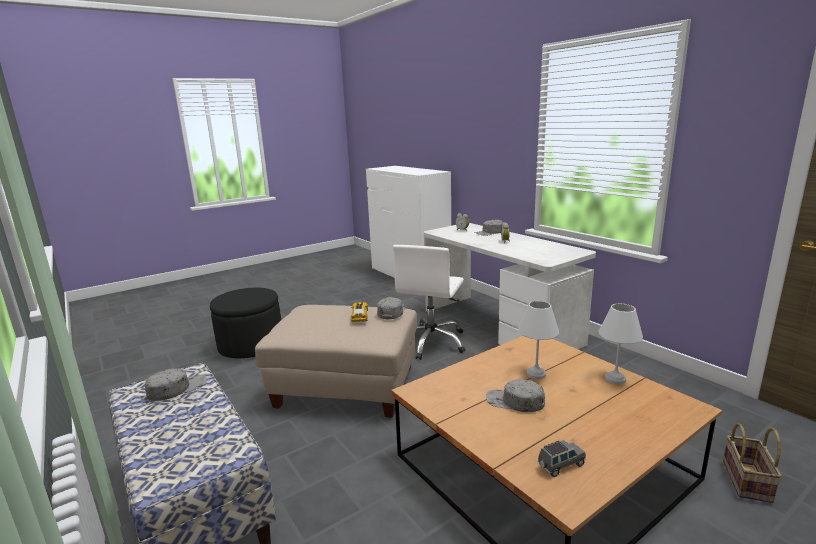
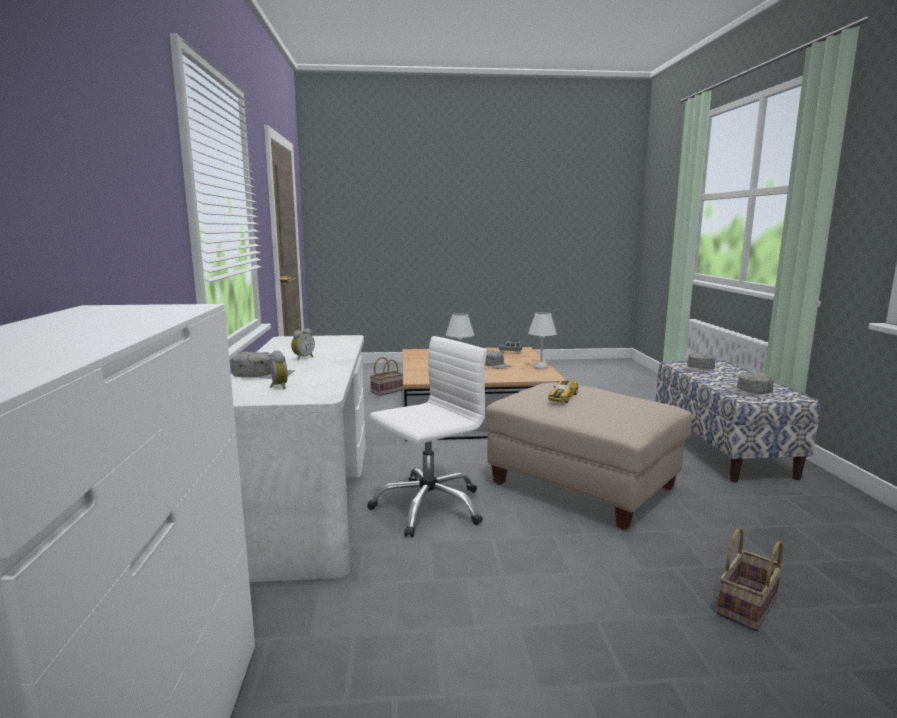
camera: 150 degrees left, 5 degrees down
(251, 345) = (748, 608): black ottoman -> basket
(391, 311) = (523, 396): grey cap -> grey cap (699, 368)
(615, 379) = (420, 360): white table lamp -> white table lamp (541, 367)

